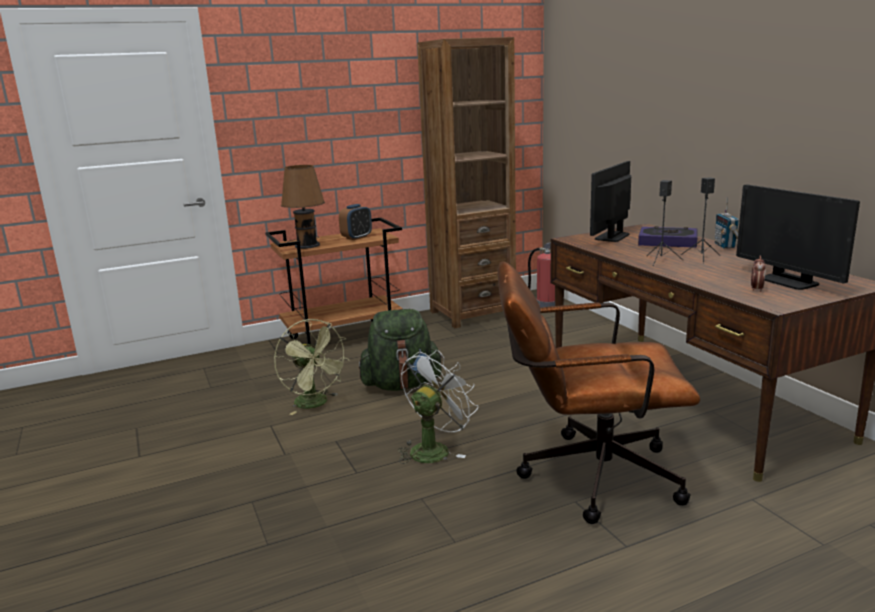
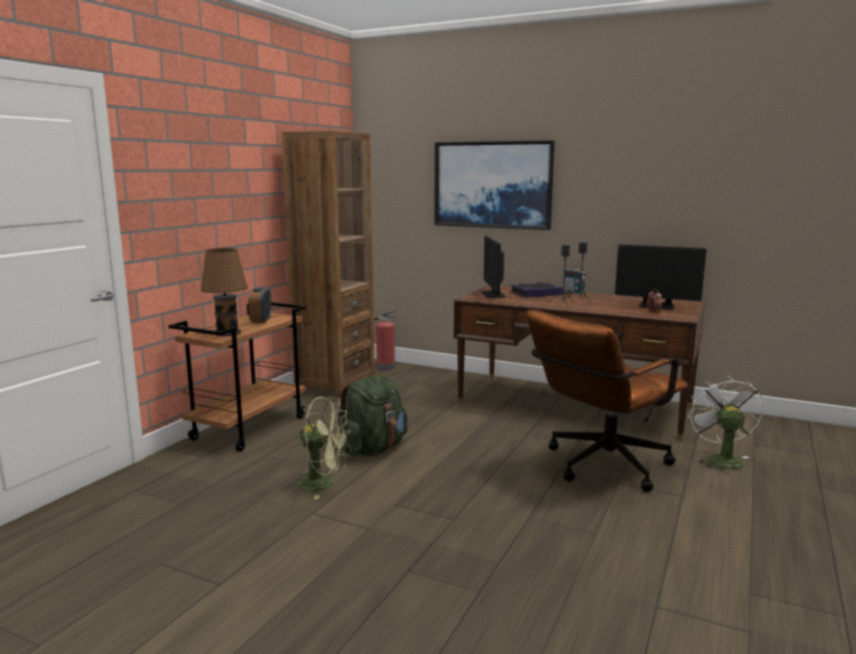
camera: 40 degrees left, 5 degrees down
(434, 449) = (480, 484): white fan -> white fan (720, 459)
(658, 94) = (492, 184): none -> picture

